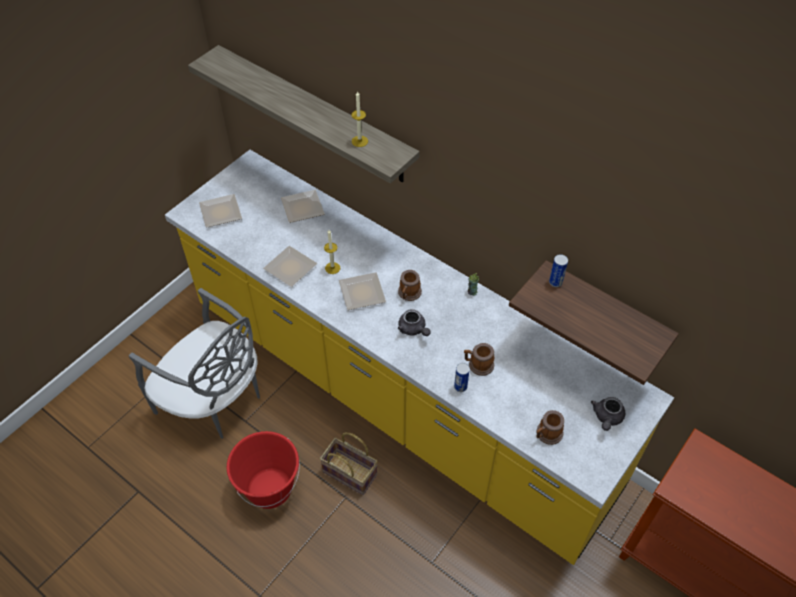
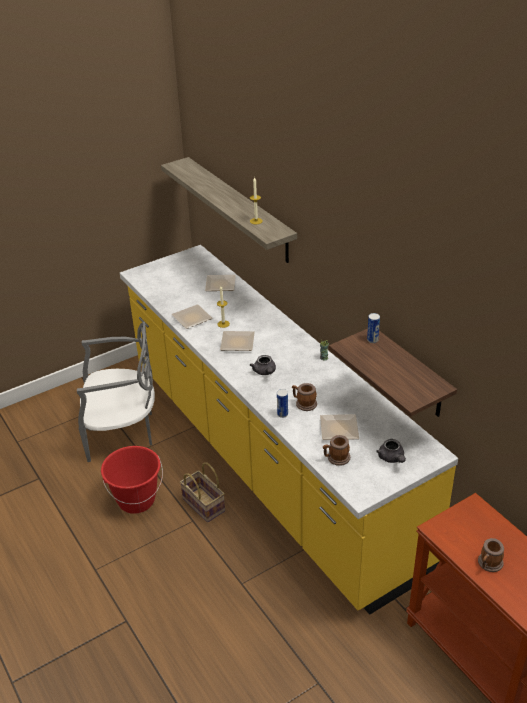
camera: 20 degrees right, 15 degrees down
(214, 400) = (122, 432): grey chair -> grey chair turned 60 degrees counterclockwise
(222, 211) = (160, 277): plate -> plate (340, 428)
(408, 294) = (273, 350): mug -> mug (489, 564)
(606, 418) = (392, 458): grey teapot -> grey teapot turned 60 degrees counterclockwise

